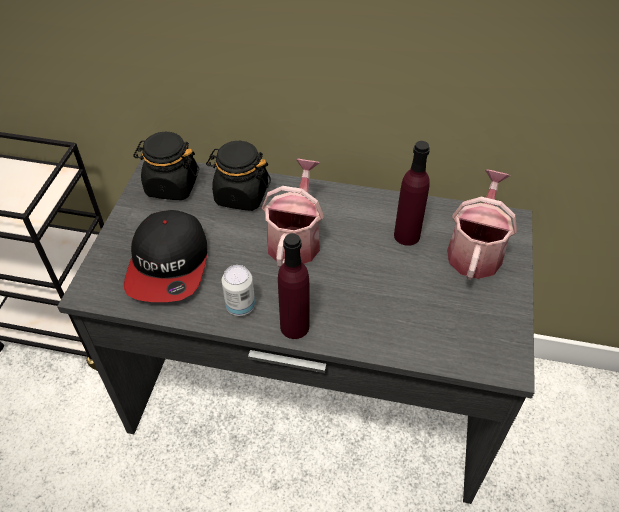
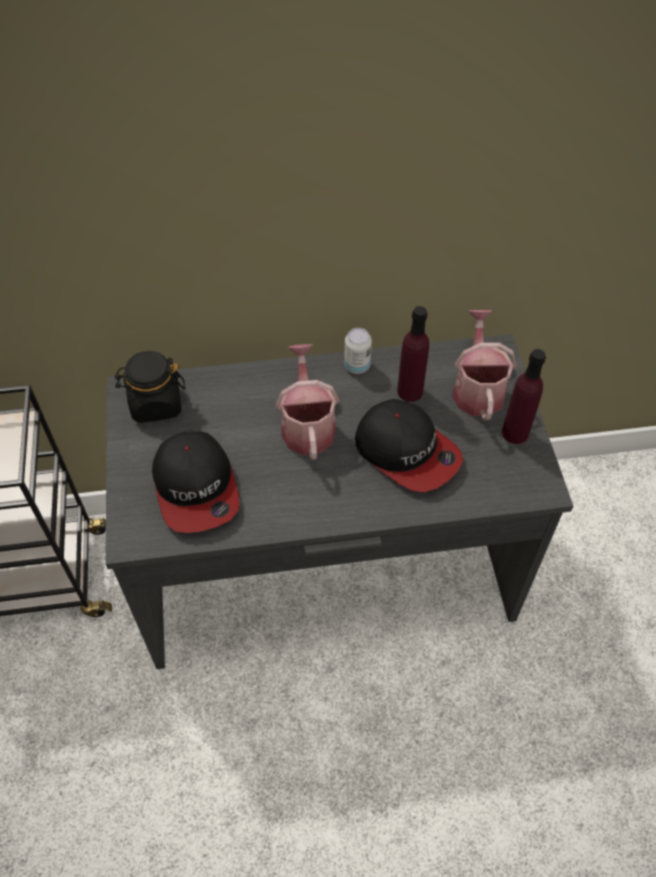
camera: 20 degrees left, 5 degrees up
(240, 306) = (286, 508): can -> can (357, 366)
(241, 195) = (232, 394): black jar -> none
(294, 326) = (346, 511): purple bottle -> purple bottle (515, 433)
(380, 288) = (407, 451): none -> cap

